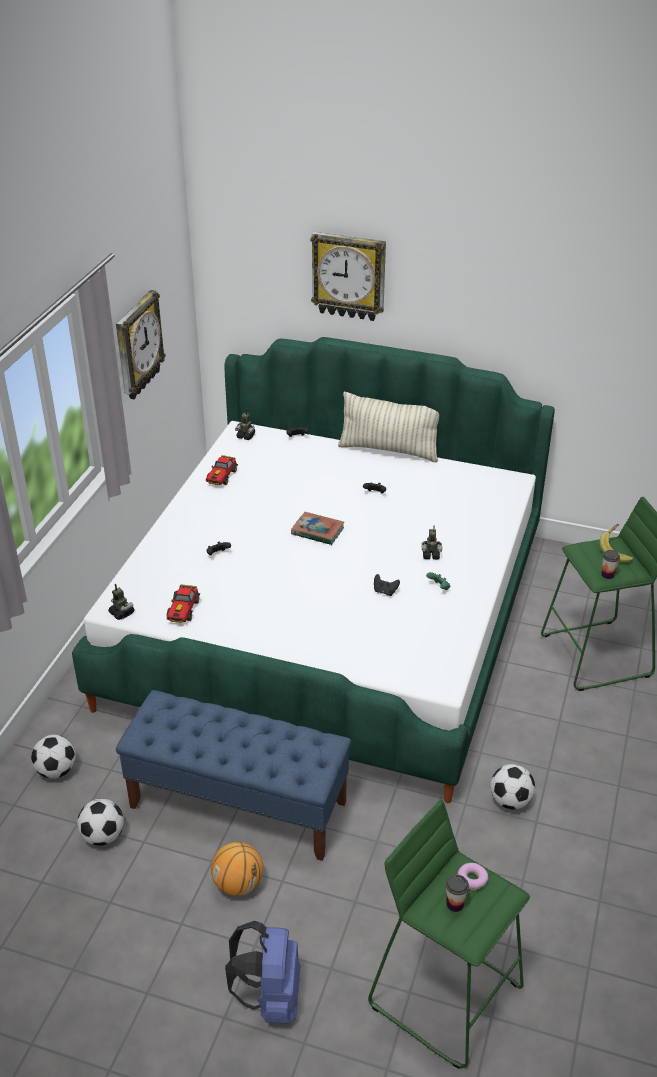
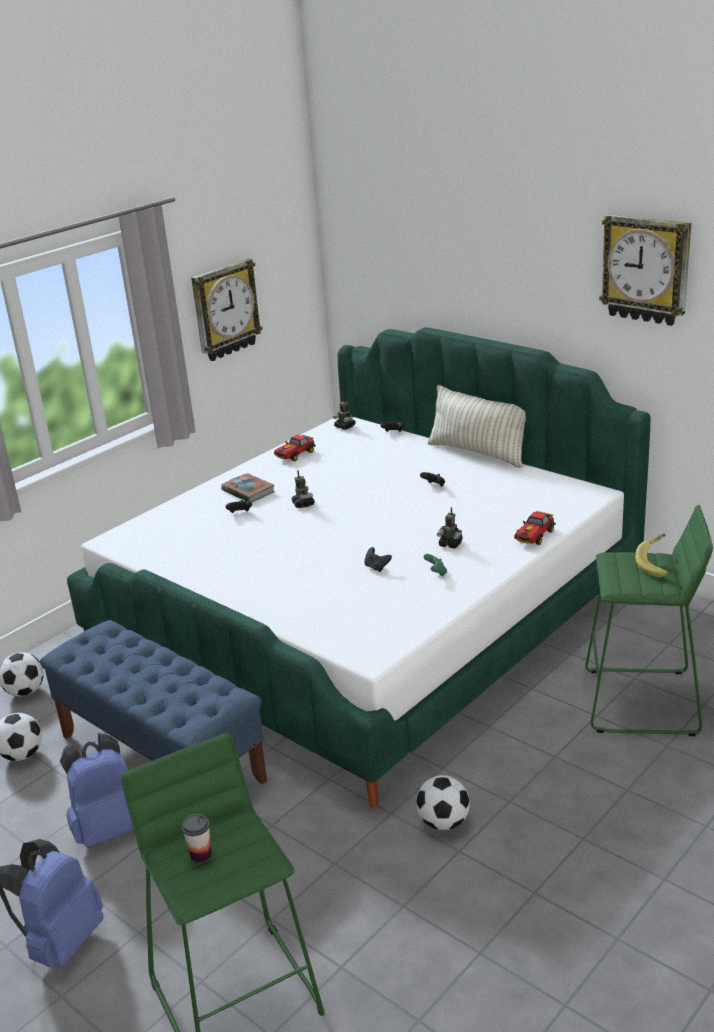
camera: 25 degrees right, 10 degrees down
(121, 613) = (115, 545): toy robot -> toy robot (303, 504)
(183, 611) = (170, 552): toy car -> toy car (534, 536)
(238, 884) = (109, 828): basketball -> blue backpack
(317, 531) = (350, 508): book -> book (248, 491)
(349, 276) = (449, 260): wall clock -> wall clock (646, 269)
(472, 879) = (239, 836): donut -> none
(607, 575) = (628, 585): cup -> none

